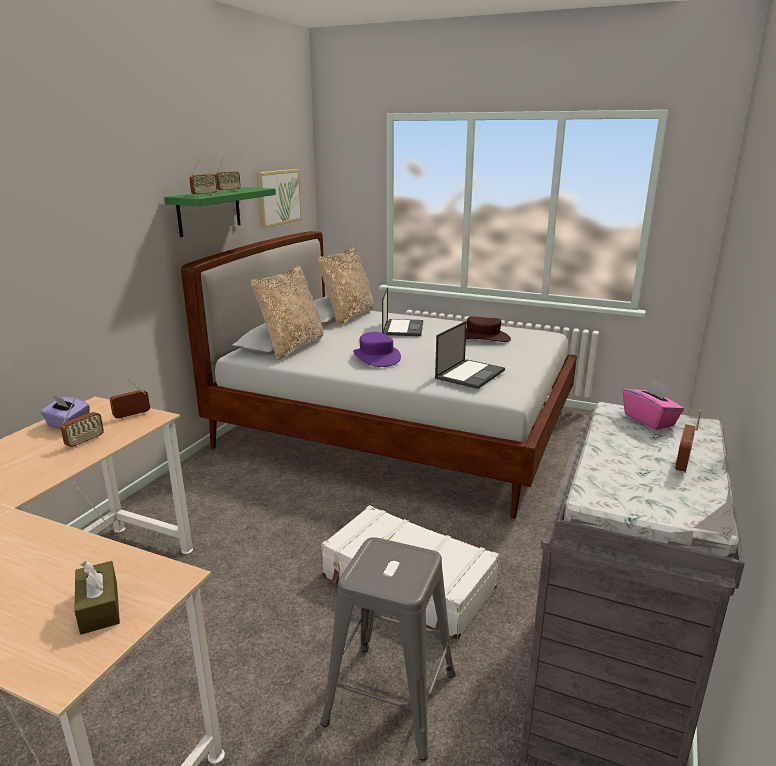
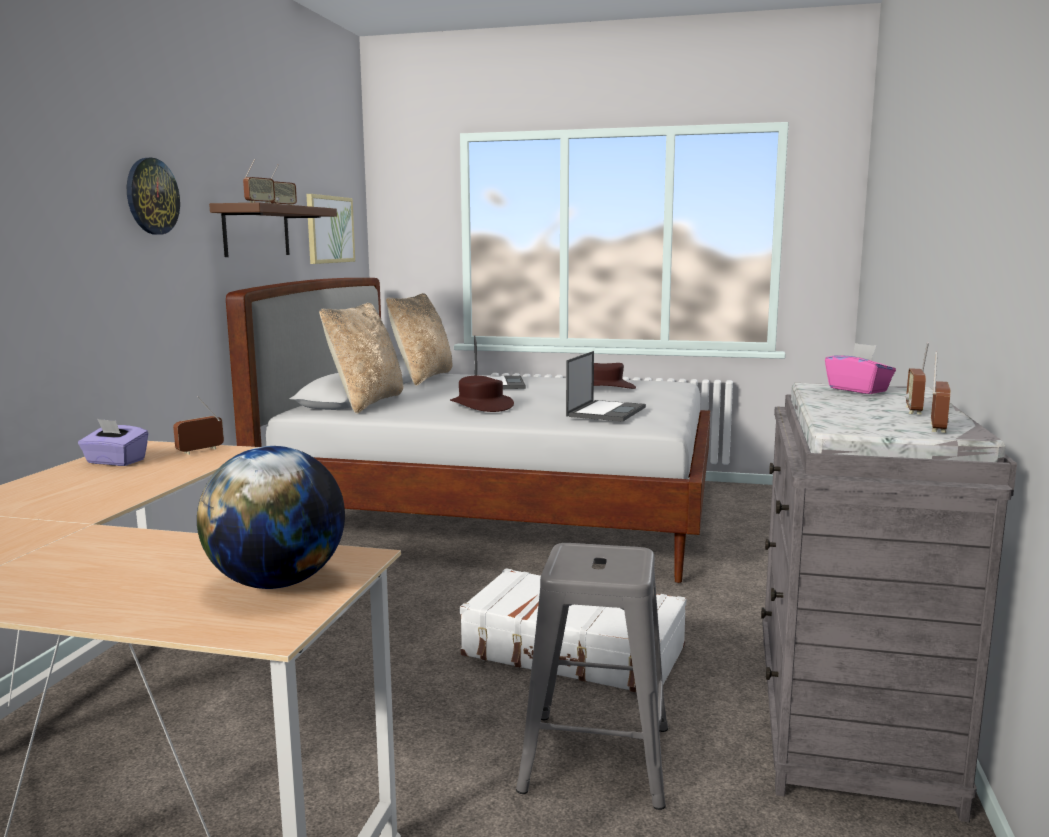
camera: 10 degrees left, 10 degrees down
(85, 442) = (151, 472): radio -> radio (937, 428)
(99, 607) = (277, 583): brown tissue box -> globe
(110, 201) = (151, 196): none -> wall clock
(209, 211) = (256, 231): green shelf -> brown shelf
(376, 357) = (481, 405): purple hat -> brown hat

